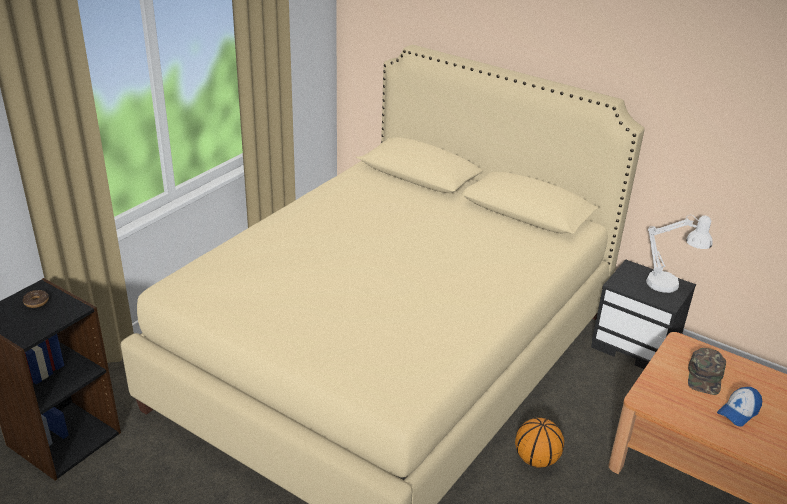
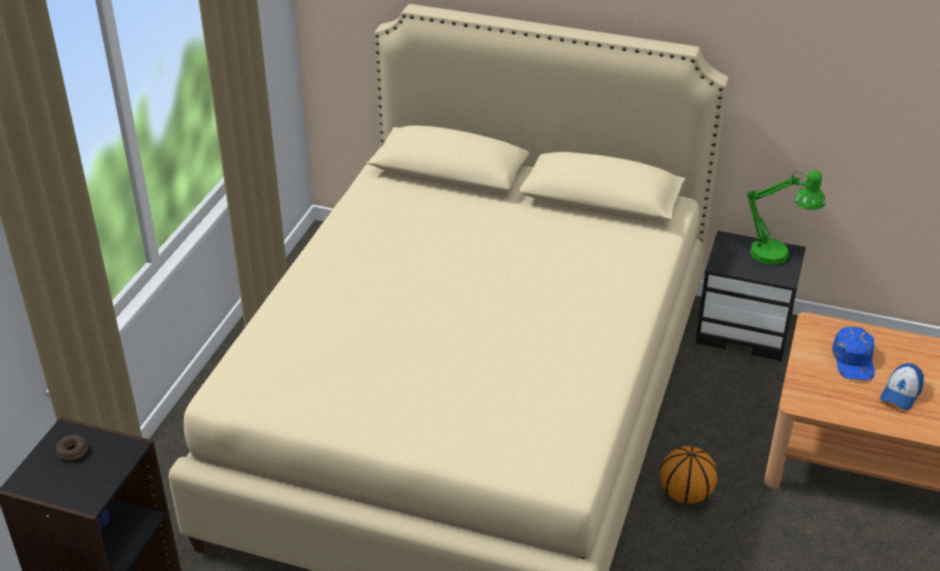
camera: 15 degrees left, 5 degrees up
(669, 286) = (777, 255): white table lamp -> green table lamp
(705, 377) = (854, 360): green cap -> blue cap

